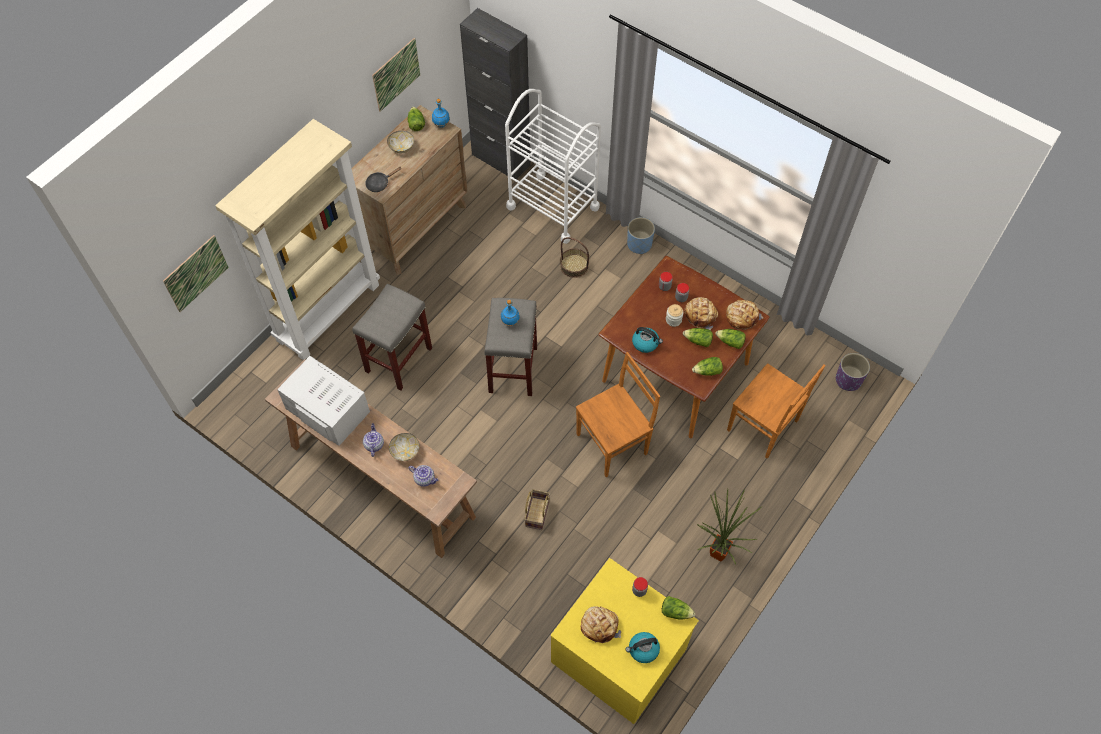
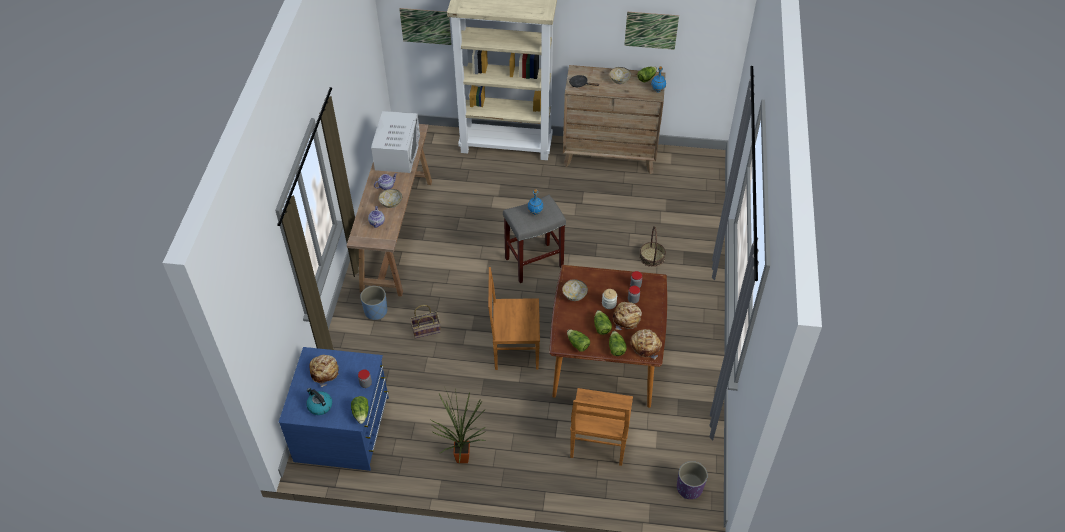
camera: 60 degrees right, 10 degrees down
(399, 359) = (497, 198): grey stool -> none
(501, 160) = (710, 173): black cabinet -> none
(553, 207) = (694, 221): white cart -> none
(613, 443) = (514, 349): brown chair -> brown chair turned 150 degrees clockwise
(620, 653) = (343, 429): yellow dresser -> blue dresser
(639, 244) = (705, 288): blue planter -> blue planter (376, 311)
(646, 343) = (574, 295): kettle -> bowl

